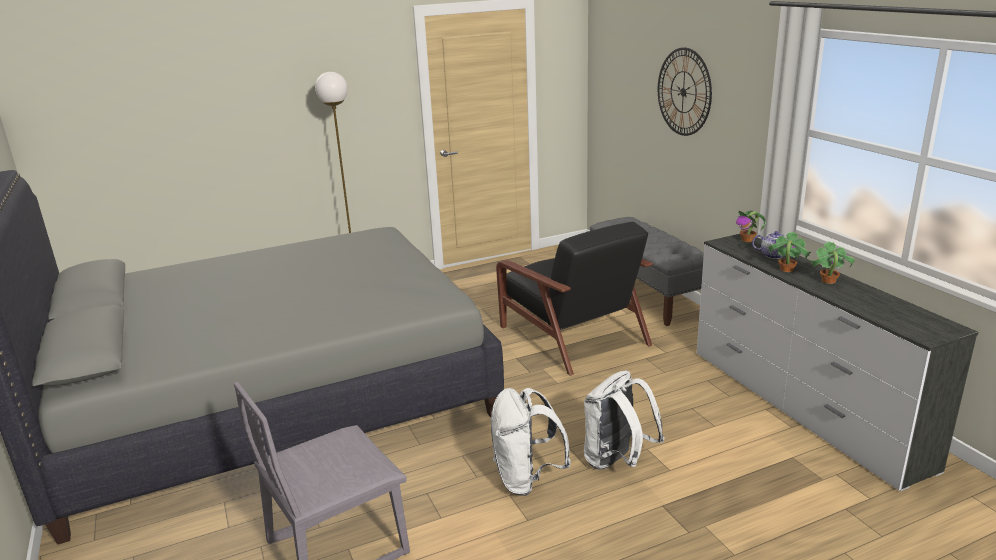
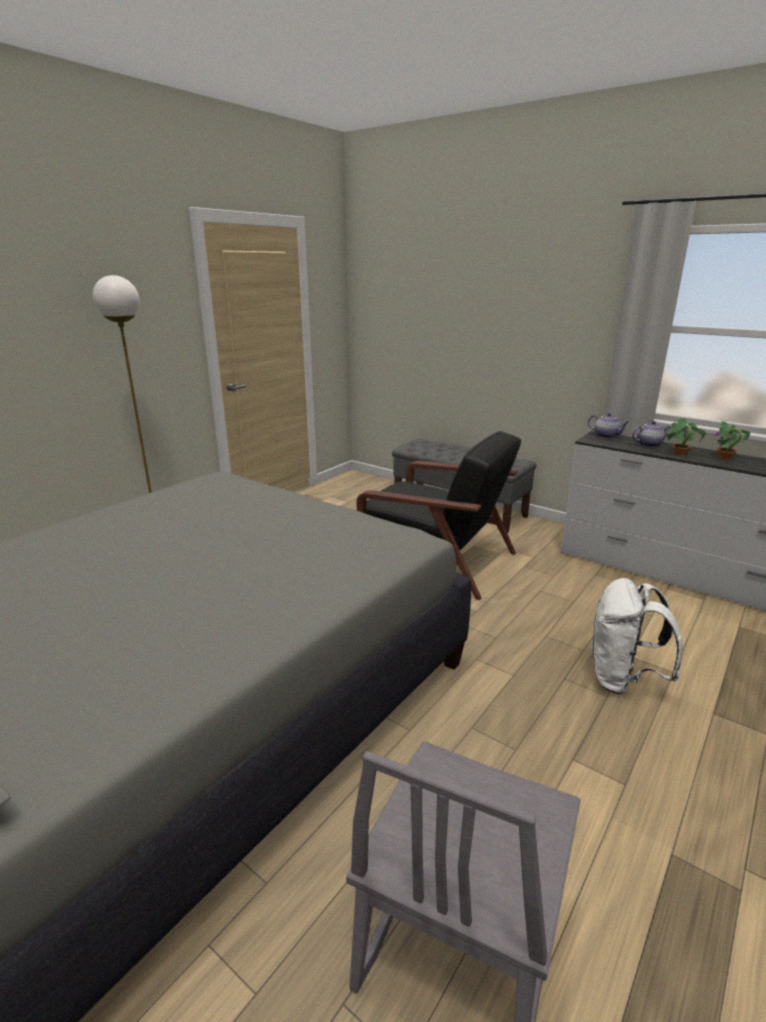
camera: 30 degrees left, 0 degrees up
(526, 479) = (568, 732): white backpack -> none
(683, 92) = (488, 307): wall clock -> none
(747, 240) = (606, 436): potted plant -> teapot

